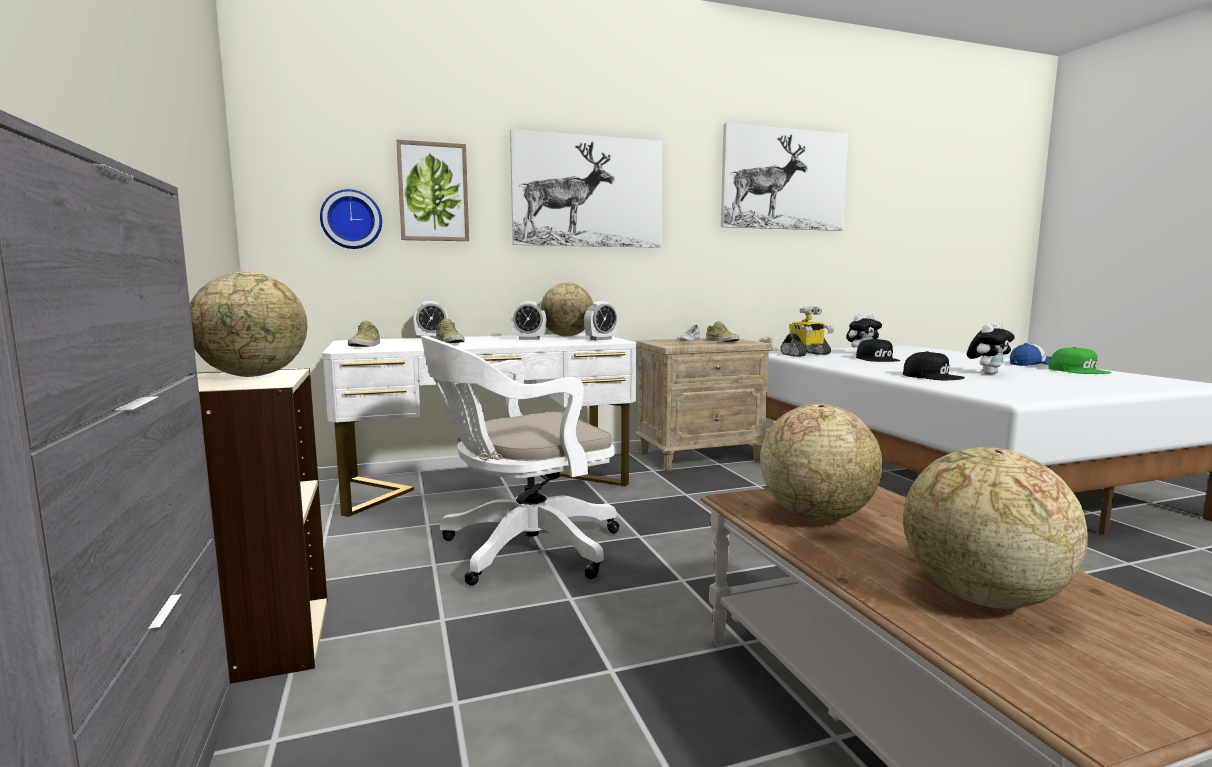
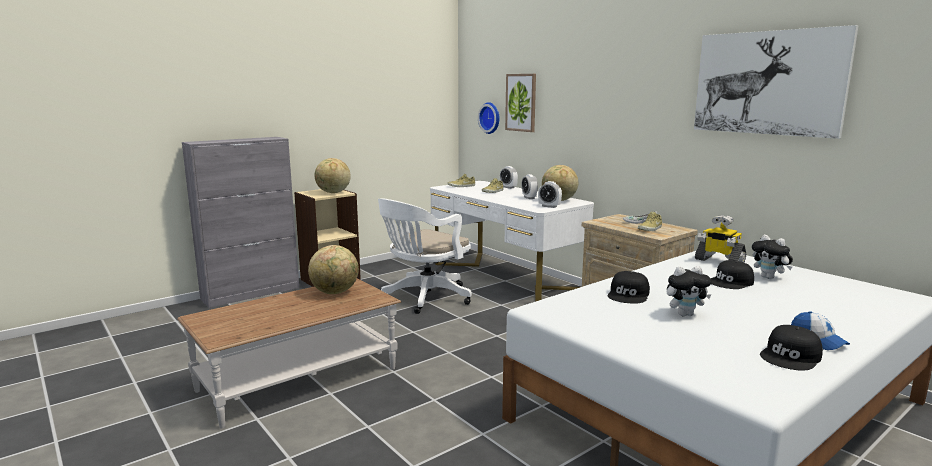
camera: 70 degrees right, 5 degrees up
(522, 550) = (424, 298): white office chair -> white office chair turned 90 degrees counterclockwise
(588, 192) = (597, 100): picture -> none
(980, 598) = (261, 312): globe -> none
(987, 373) = (685, 314): plush toy -> plush toy turned 45 degrees counterclockwise
(1079, 370) = (791, 357): green cap -> black cap

